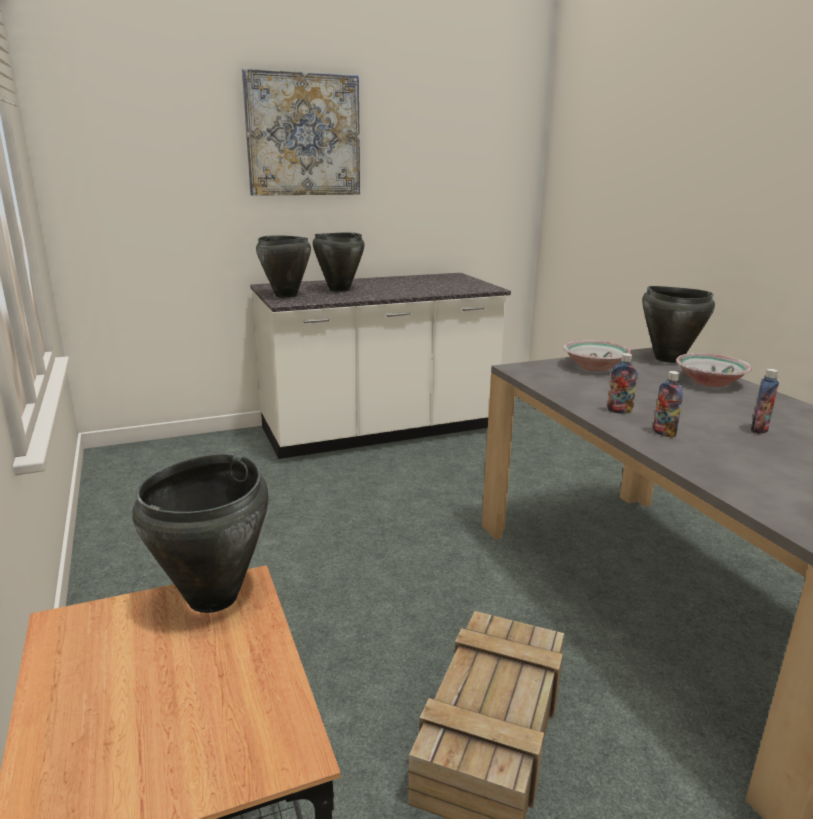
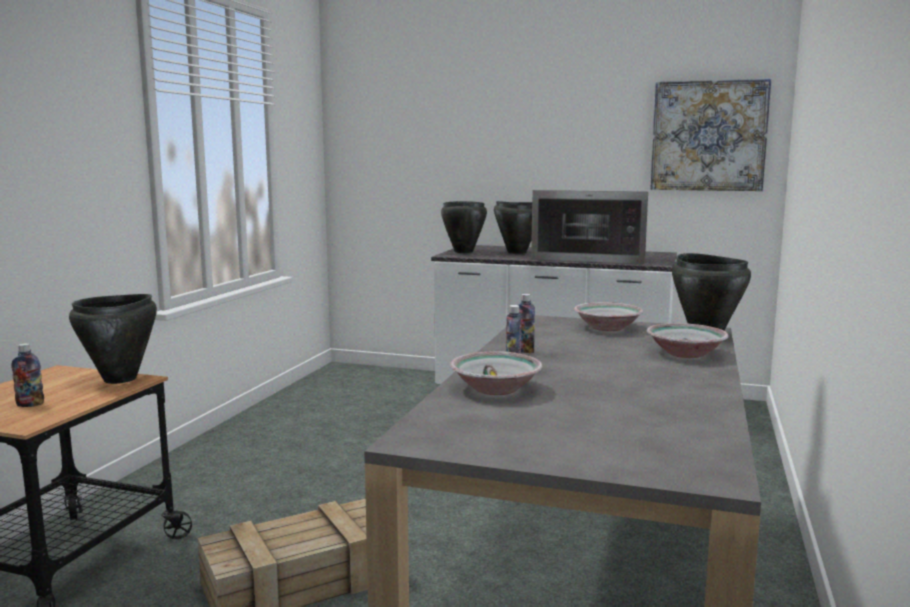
camera: 40 degrees right, 10 degrees down
(303, 135) = (517, 118): picture -> picture (708, 136)
(423, 288) = (590, 258): none -> microwave
(726, 464) = (495, 388): none -> bowl
(759, 430) = (607, 383): bottle -> bottle (30, 404)

